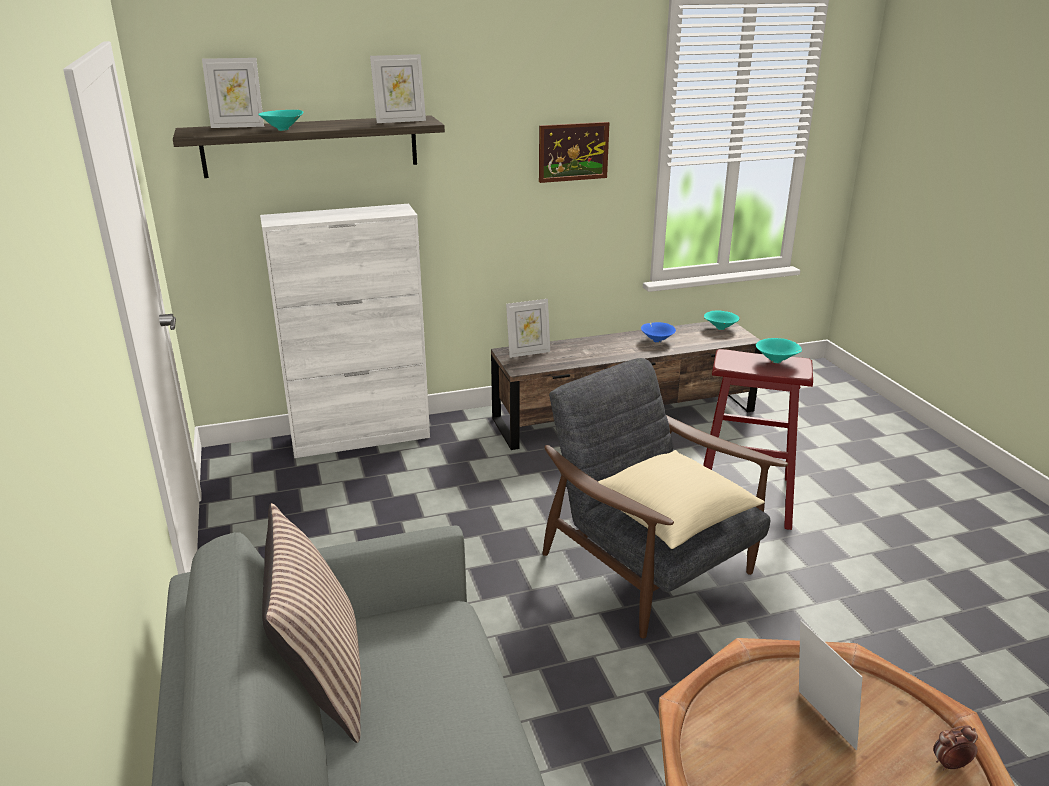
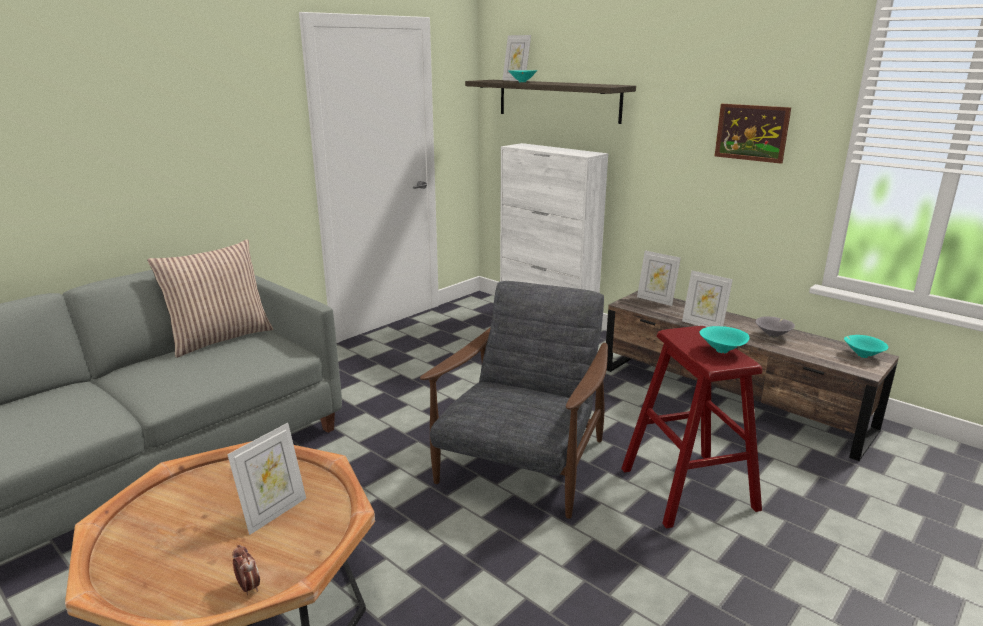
camera: 60 degrees right, 5 degrees down
(400, 121) = (598, 85): picture frame -> picture frame (703, 325)
(656, 340) = (773, 336): blue bowl -> grey bowl
(671, 515) = (493, 404): beige pillow -> none

